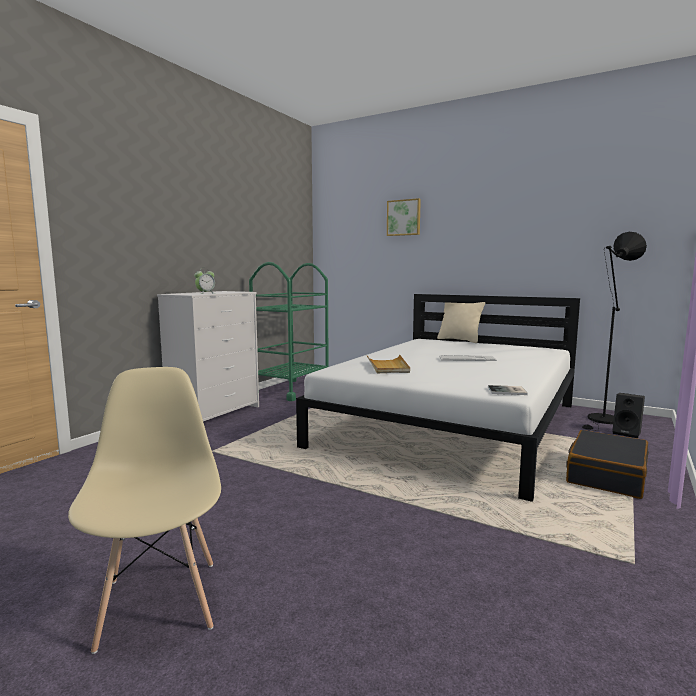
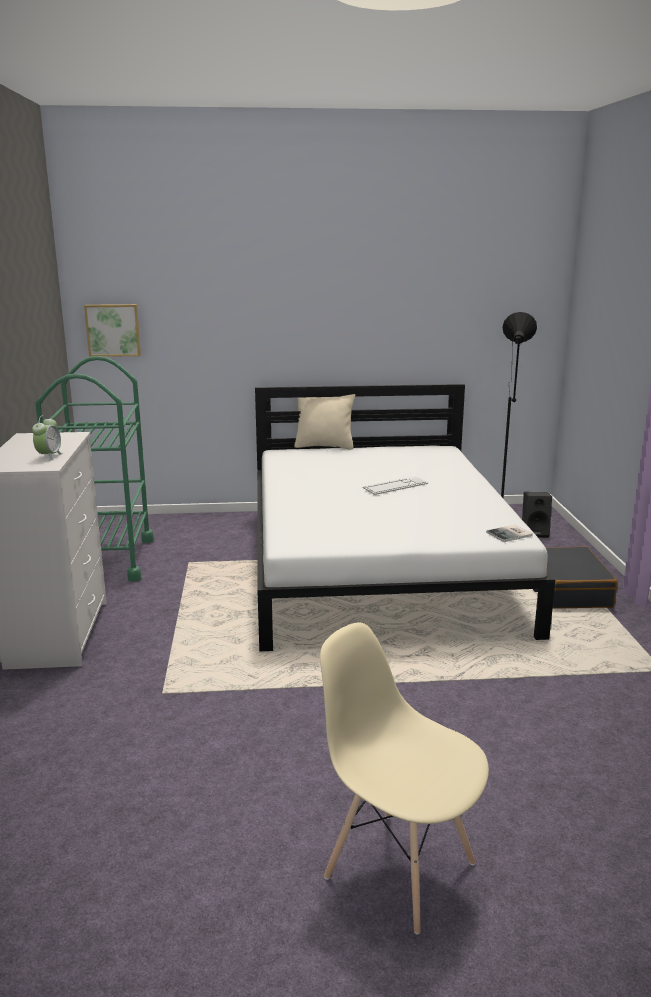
camera: 35 degrees left, 10 degrees up
(388, 366) = (340, 520): beige tray -> none
(404, 217) = (228, 275): picture -> picture (113, 330)

